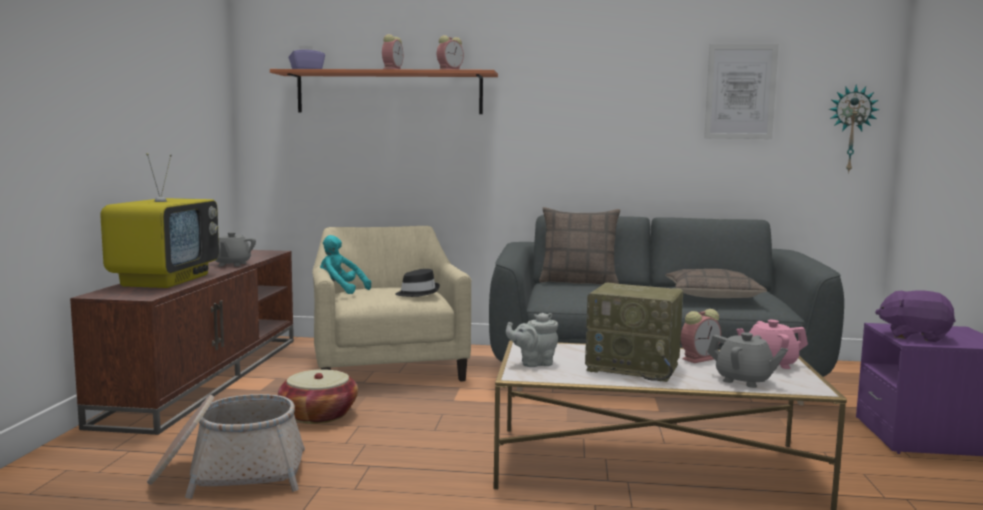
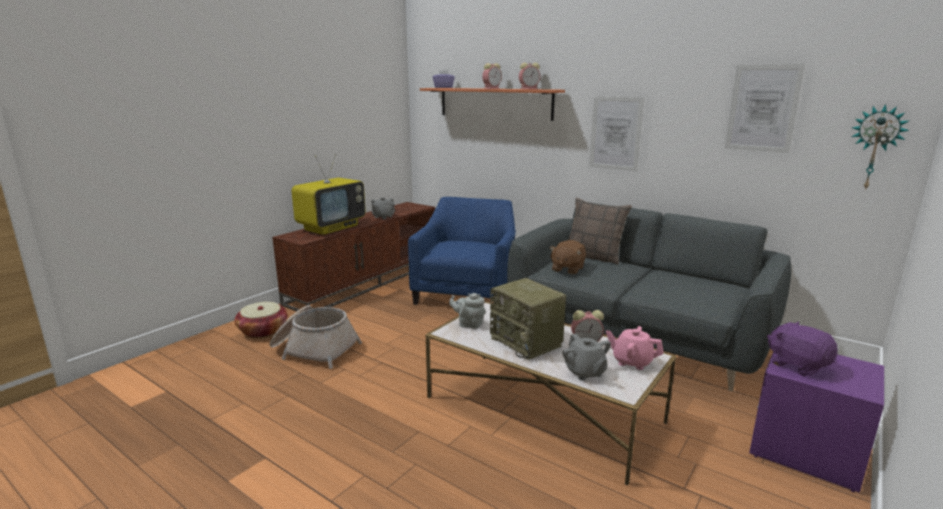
camera: 30 degrees right, 10 degrees up
(318, 415) = (393, 321): basket -> basket (263, 331)
(339, 290) = (436, 241): turquoise plush toy -> none
(387, 368) = (467, 293): beige armchair -> blue armchair
(417, 292) = (477, 250): black hat -> none
(569, 295) = (567, 269): none -> brown plush toy
(571, 127) = (615, 133): none -> picture
(712, 295) = (678, 286): pillow -> none

